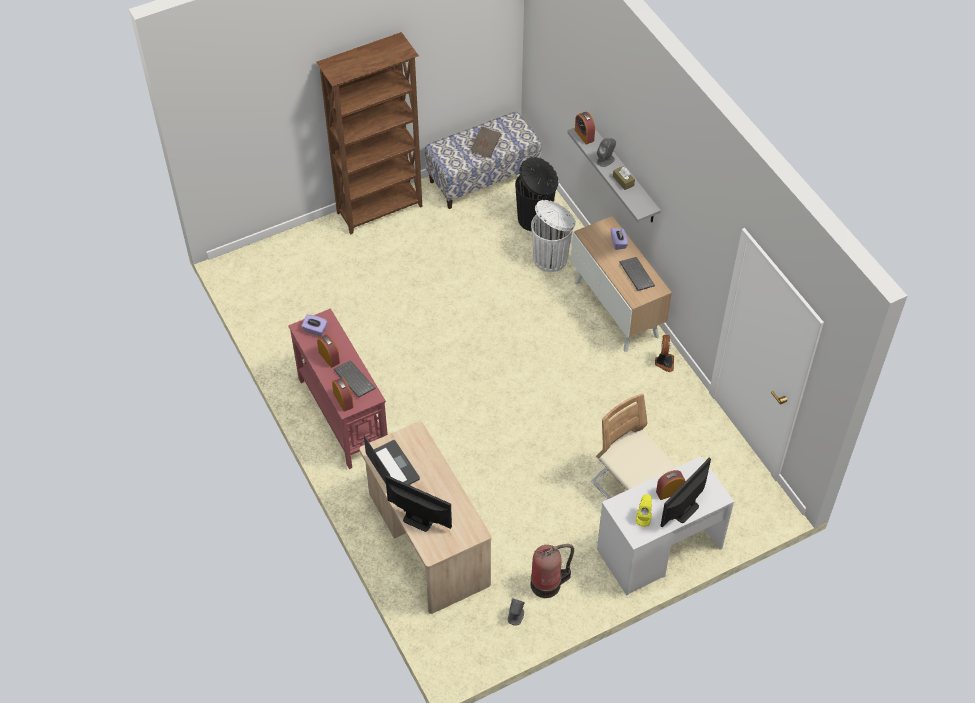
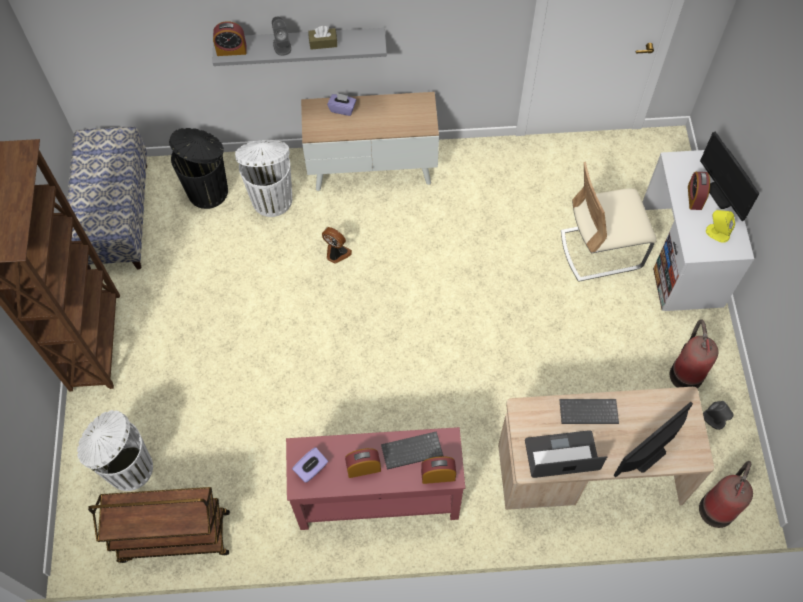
camera: 65 degrees left, 10 degrees up
(261, 311) = (173, 537): none -> brown cart
(298, 267) = (128, 468): none -> white trash can
(439, 639) = (718, 507): none -> fire extinguisher
(485, 147) = (109, 182): brown book -> none
(635, 274) = (394, 112): keyboard -> keyboard (587, 413)
(664, 362) = (461, 156): fan -> fan (336, 253)

